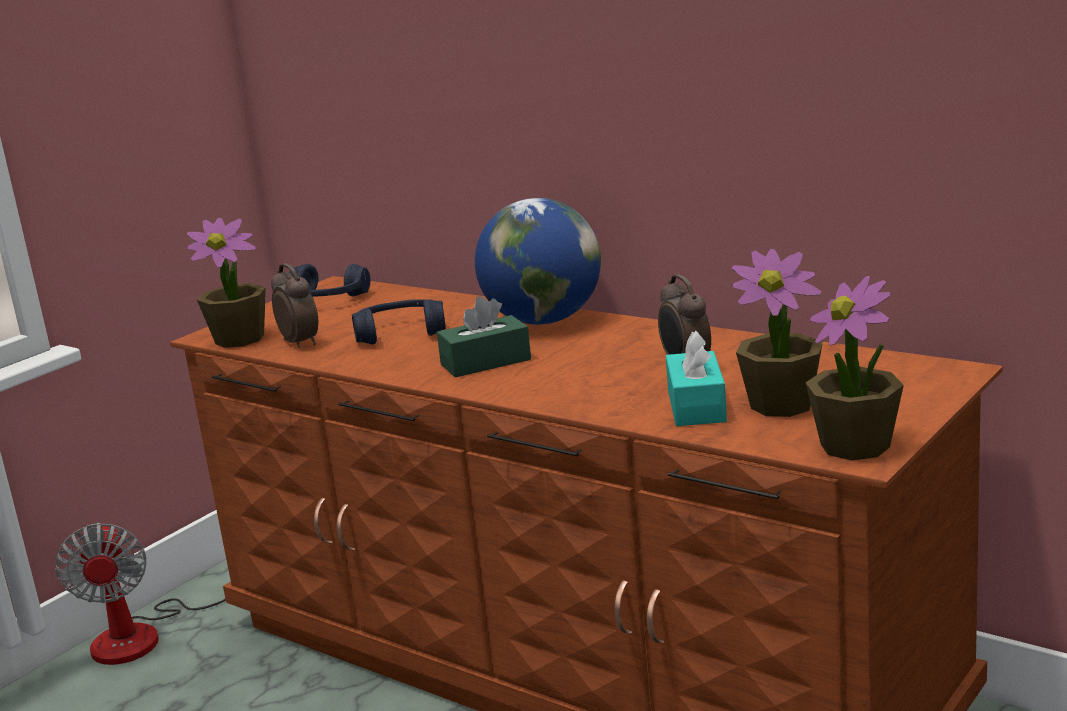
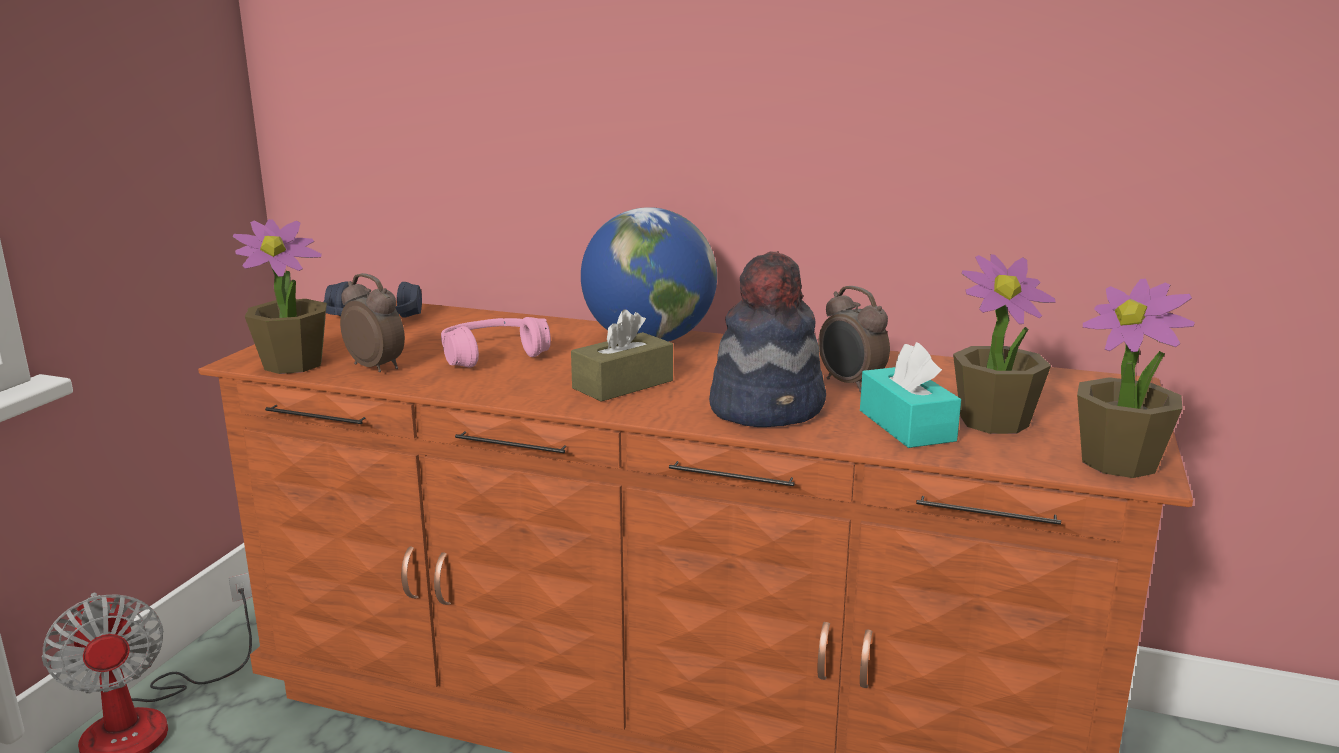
camera: 20 degrees left, 0 degrees up
(400, 333) = (493, 355): blue headphones -> pink headphones
(485, 362) = (623, 384): green tissue box -> brown tissue box
(590, 387) = (768, 408): none -> hat

